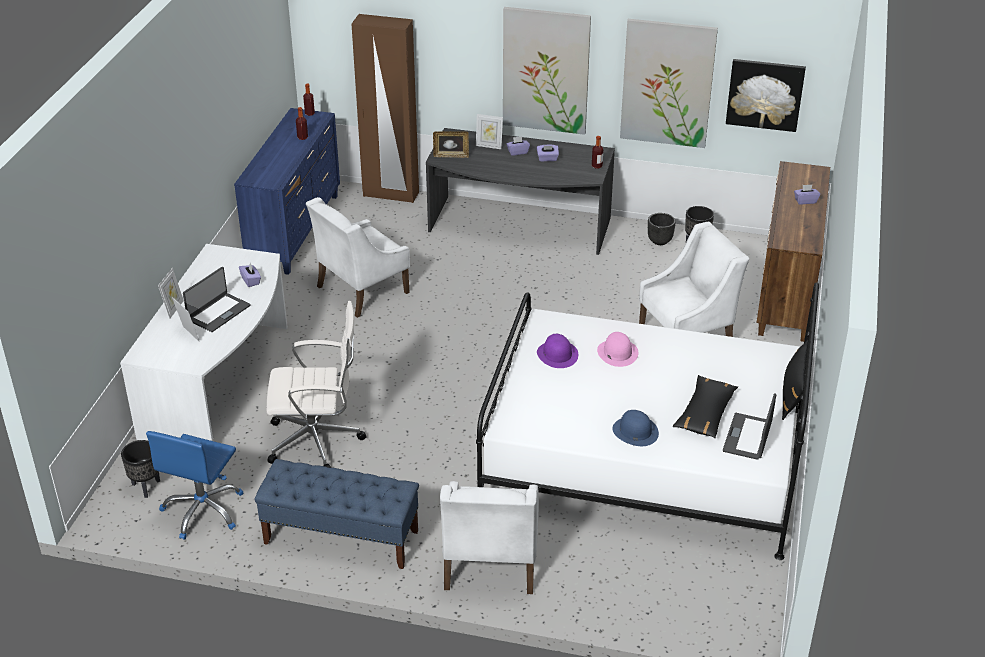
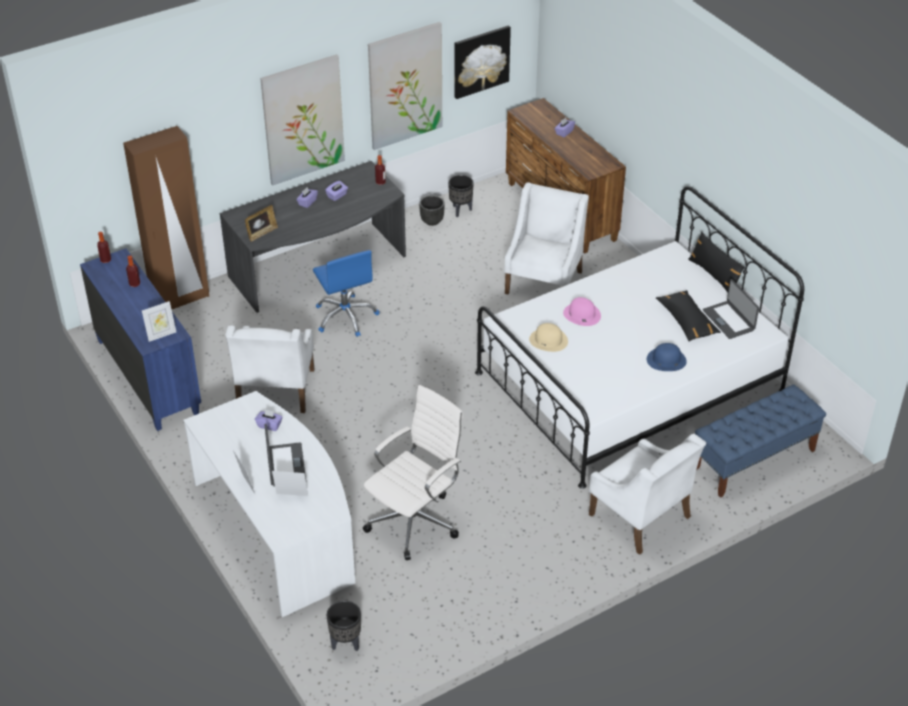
camera: 45 degrees left, 5 degrees up
(203, 510) = (412, 626): blue office chair -> blue office chair (346, 316)
(340, 537) = (530, 572): blue bench -> blue bench (753, 460)
(489, 146) = (278, 209): picture frame -> picture frame (161, 335)
(557, 354) = (548, 340): purple hat -> beige hat

